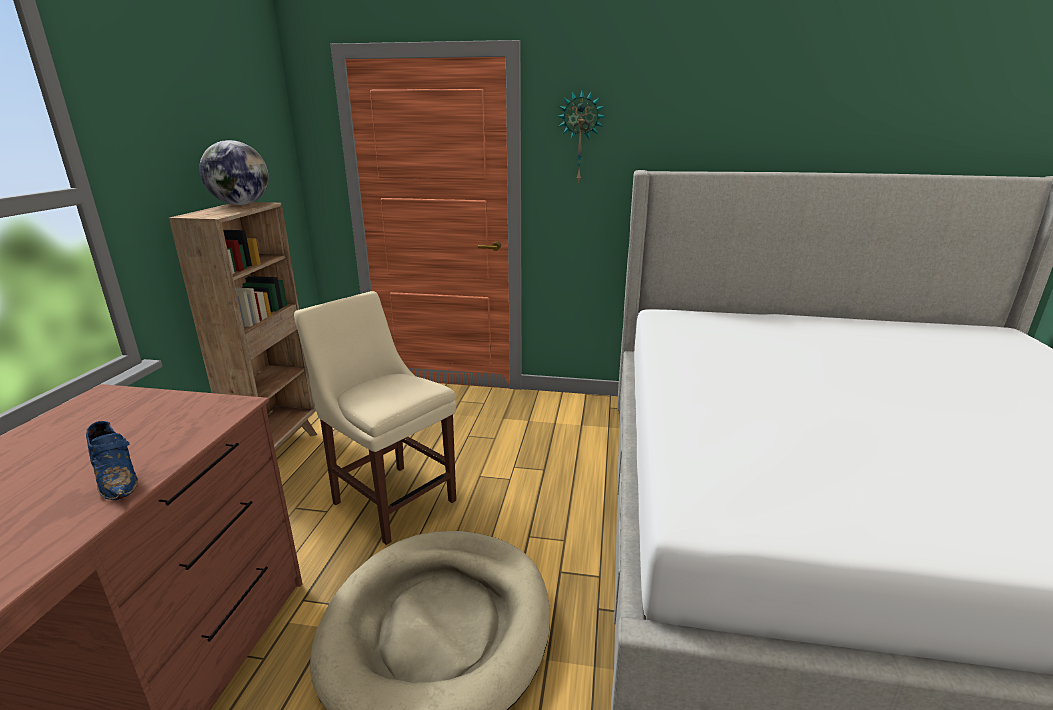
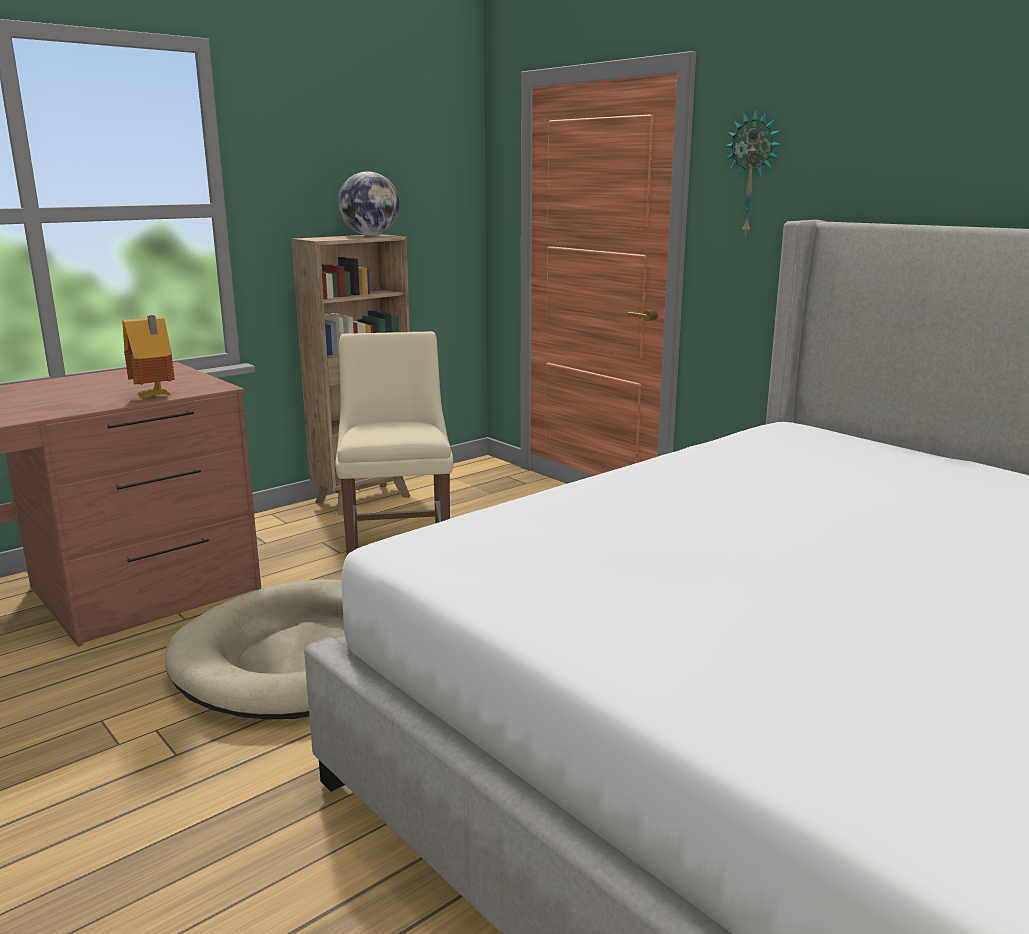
camera: 40 degrees right, 5 degrees down
(117, 478) = (95, 402): blue shoe -> none
(187, 443) = (154, 397): none -> toy house

